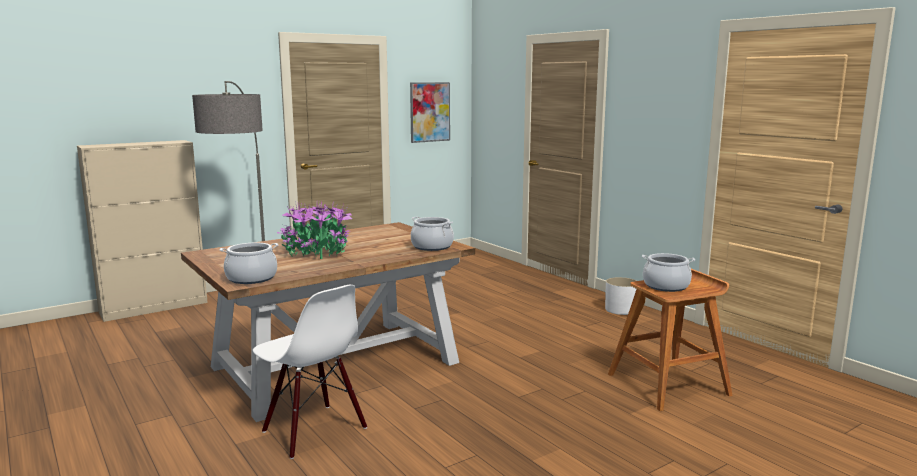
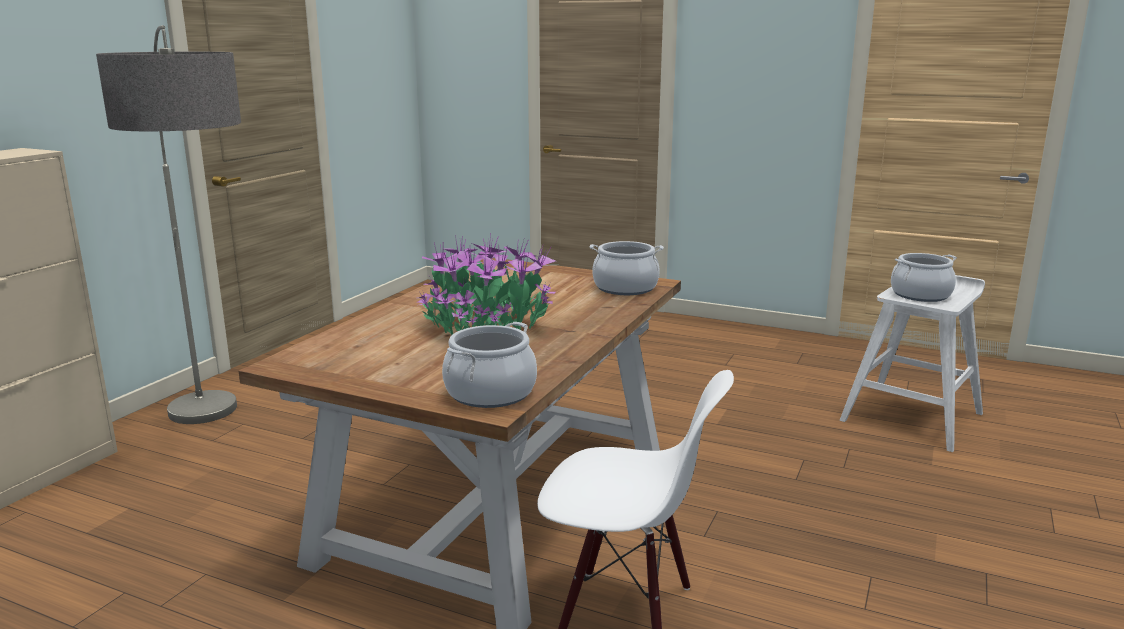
camera: 30 degrees left, 5 degrees up
(429, 112) = (371, 79): picture -> none
(621, 309) = (731, 334): white planter -> none
(669, 384) = (912, 416): brown stool -> white stool

